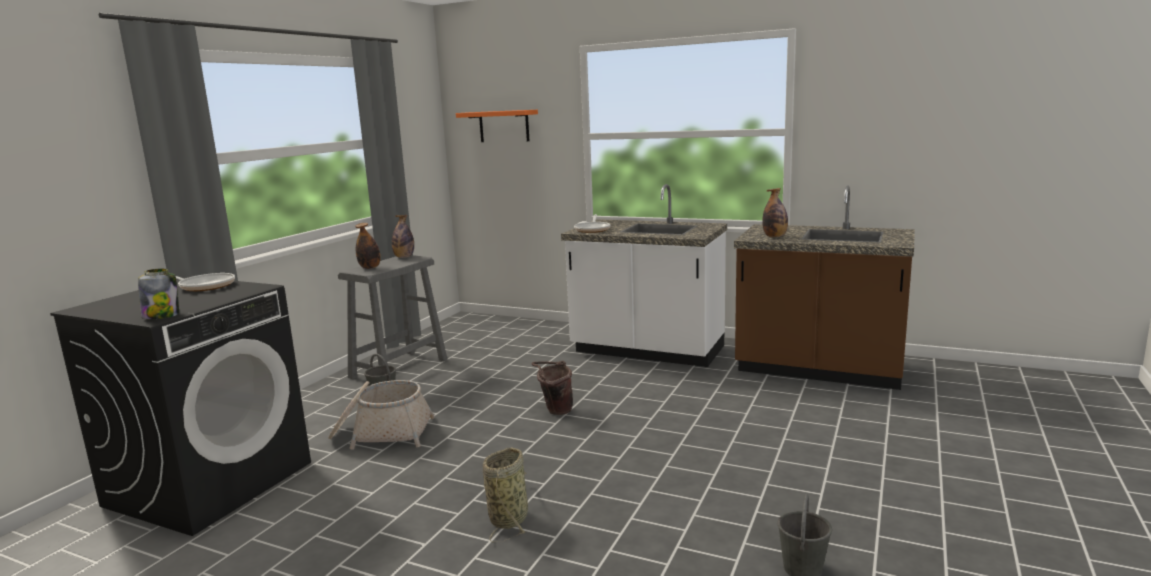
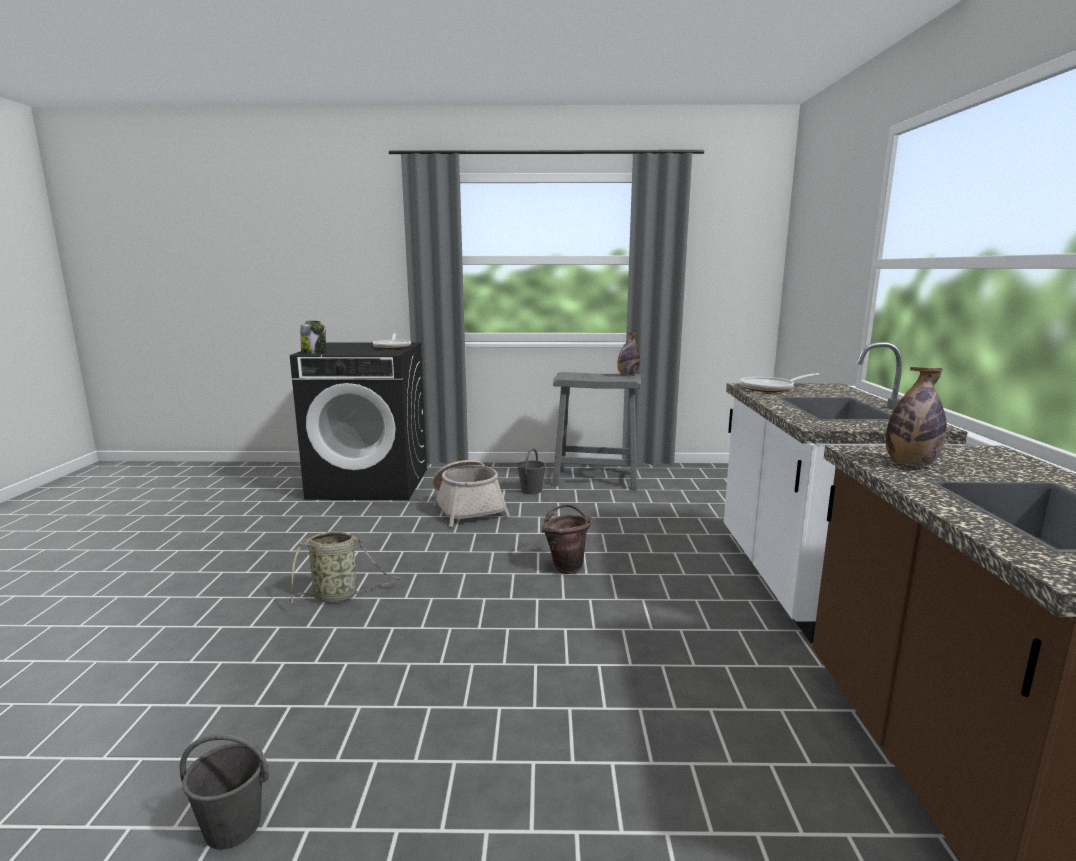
camera: 65 degrees right, 0 degrees up
(370, 268) = (579, 375): bottle -> none
(504, 126) = (818, 249): orange shelf -> none

